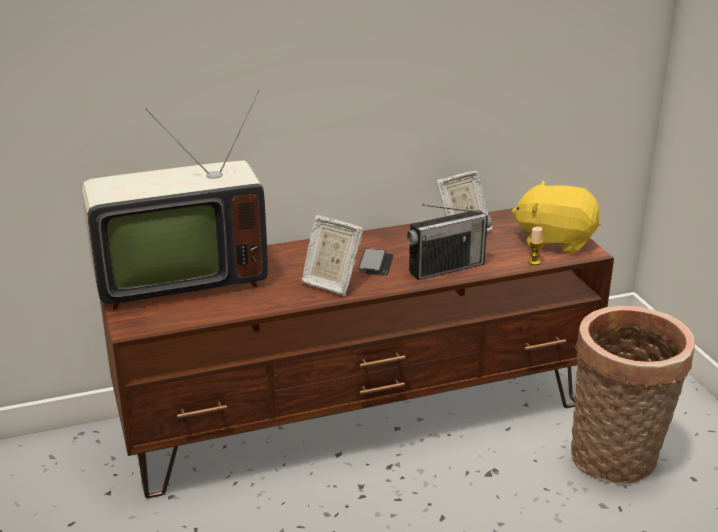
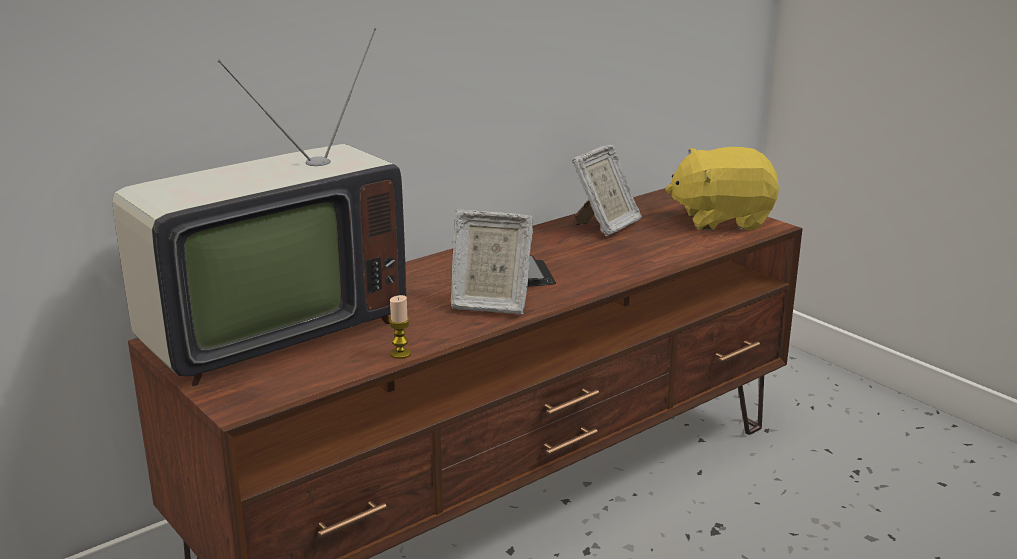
camera: 20 degrees left, 5 degrees down
(446, 268) = (622, 265): radio -> none
(534, 262) = (719, 244): candle -> candle (400, 354)
(617, 461) = (848, 482): basket -> none

